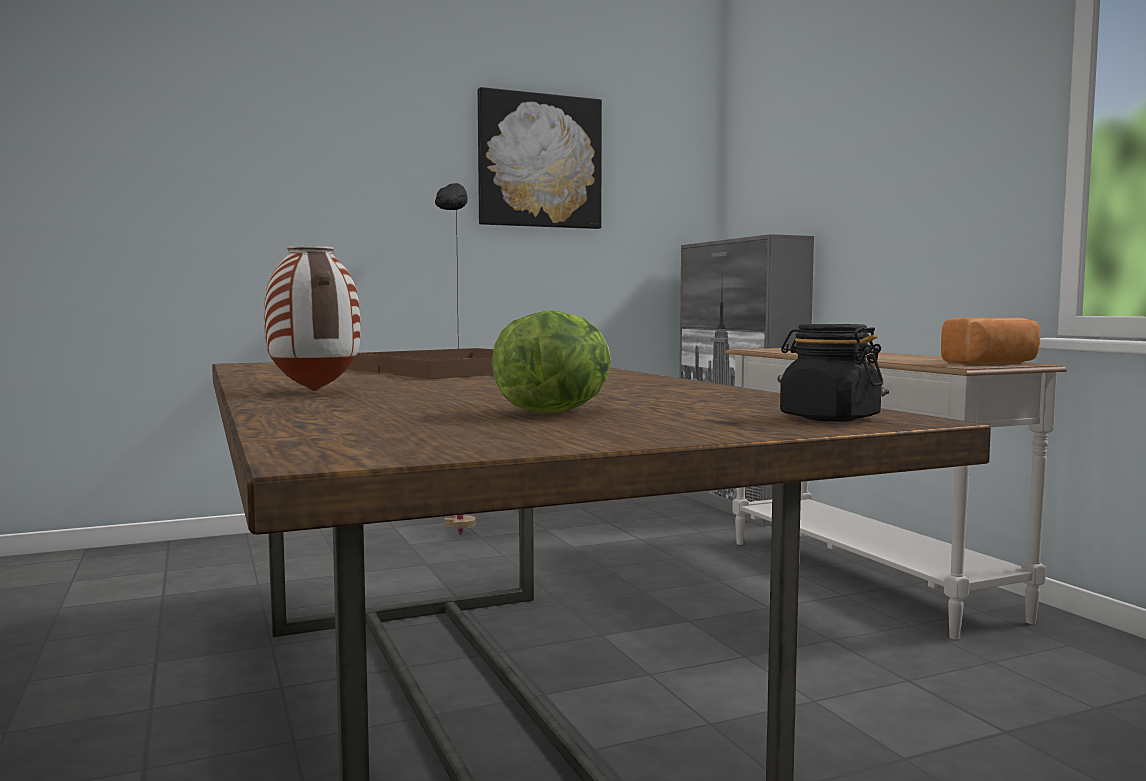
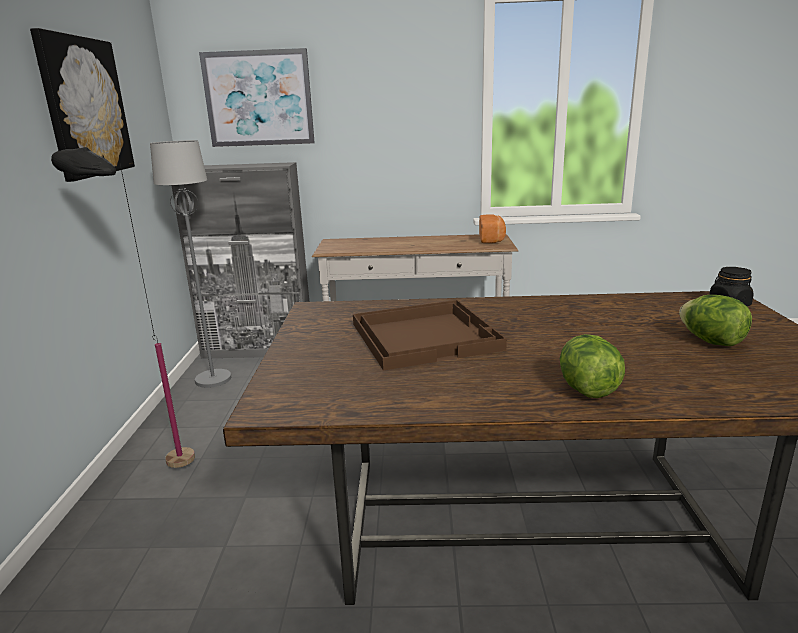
camera: 65 degrees left, 15 degrees up
(313, 391) = (587, 389): vase -> lettuce
(639, 506) = (213, 379): none -> grey floor lamp
(790, 152) = (258, 98): none -> picture

